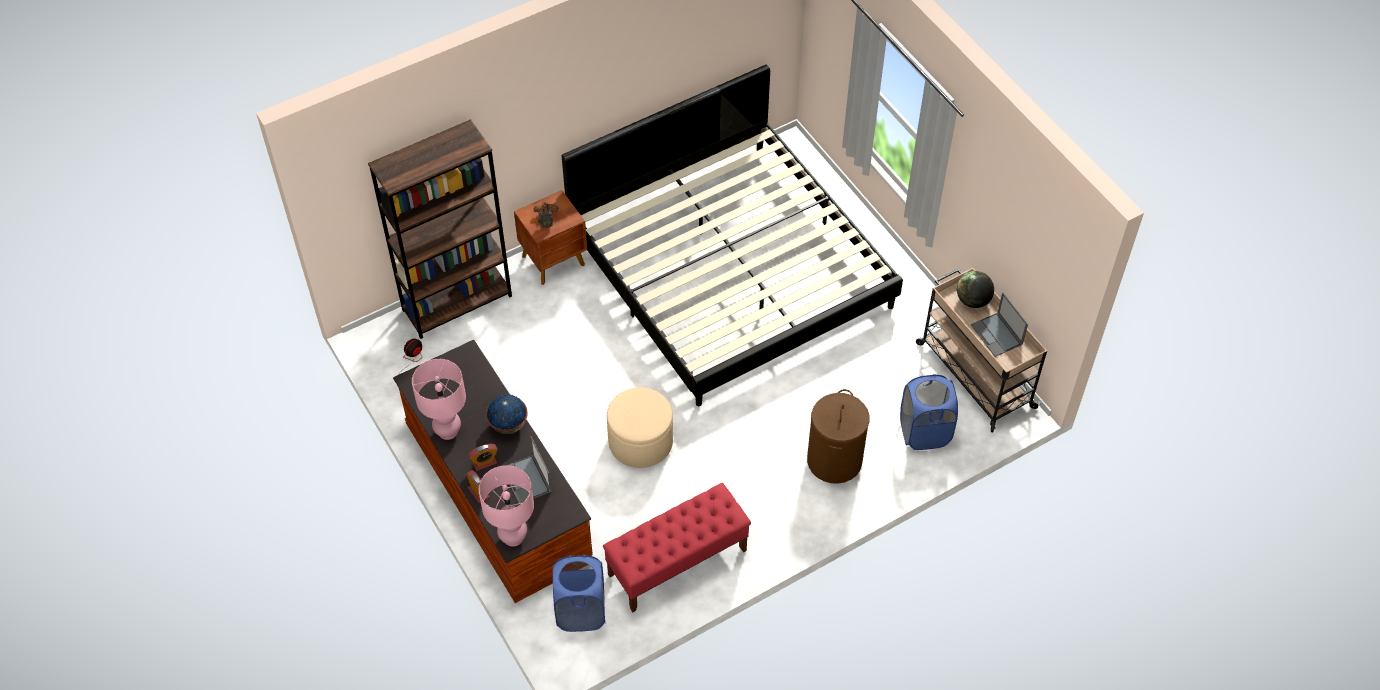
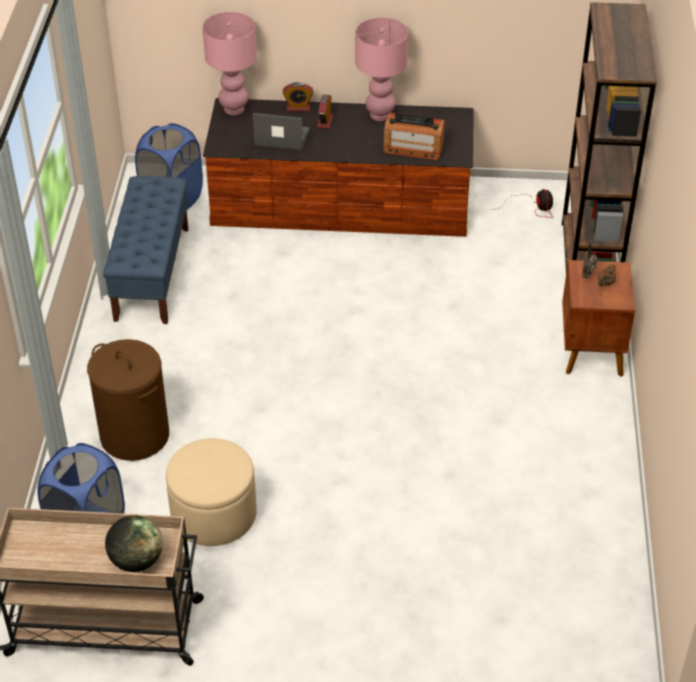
camera: 125 degrees right, 10 degrees down
(478, 386) = (413, 148): none -> radio
(508, 424) = (351, 149): globe -> none
(640, 442) = (301, 310): beige ottoman -> beige ottoman (214, 514)
(677, 563) = (152, 273): red bench -> blue bench
(730, 270) = (459, 490): bed -> none
(997, 335) = (68, 551): laptop -> none

